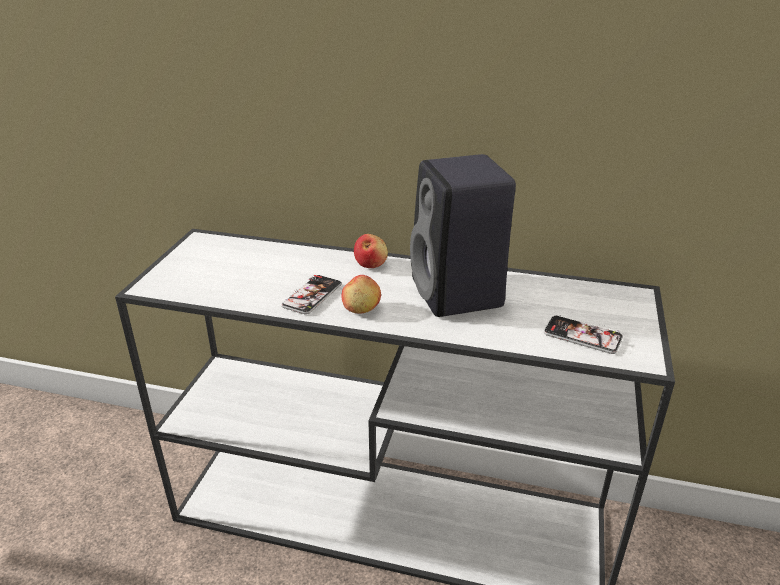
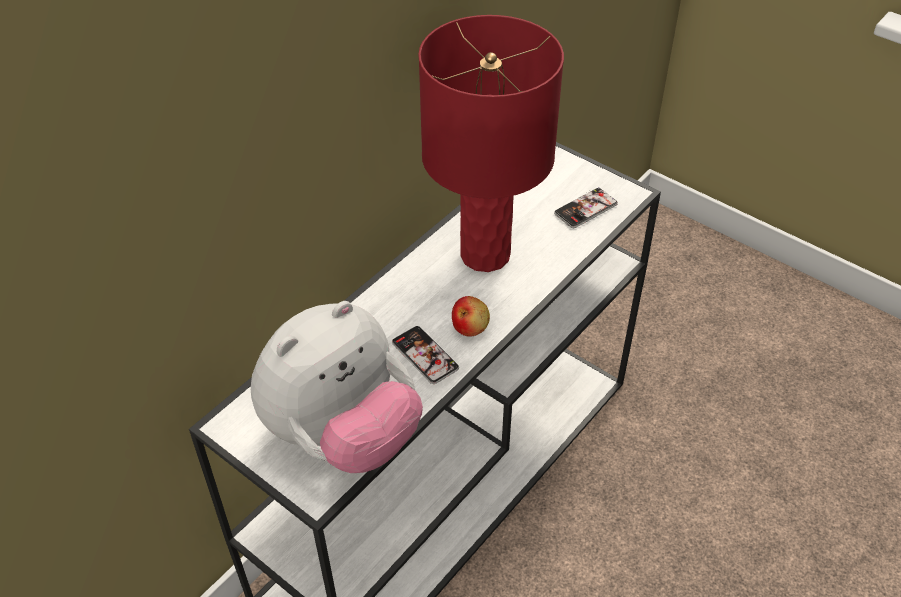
camera: 65 degrees left, 15 degrees up
(209, 282) = (343, 435): none -> plush toy
(371, 263) = (391, 293): apple -> none
(458, 295) = (486, 254): black speaker -> red table lamp

